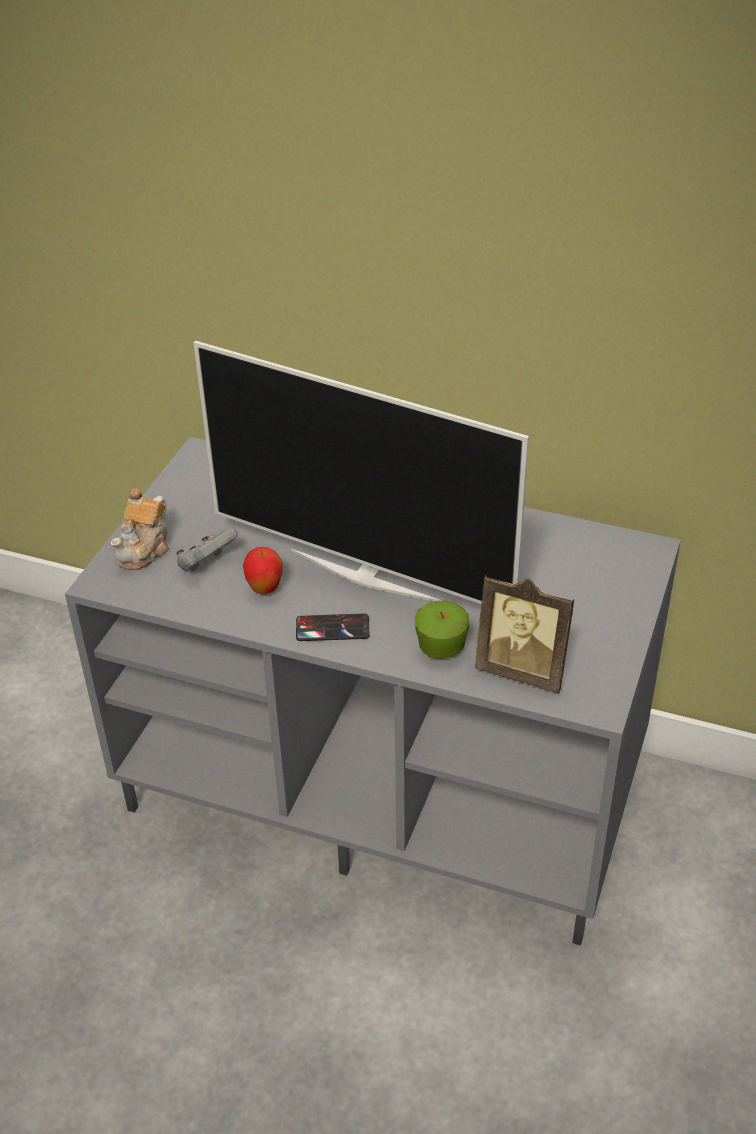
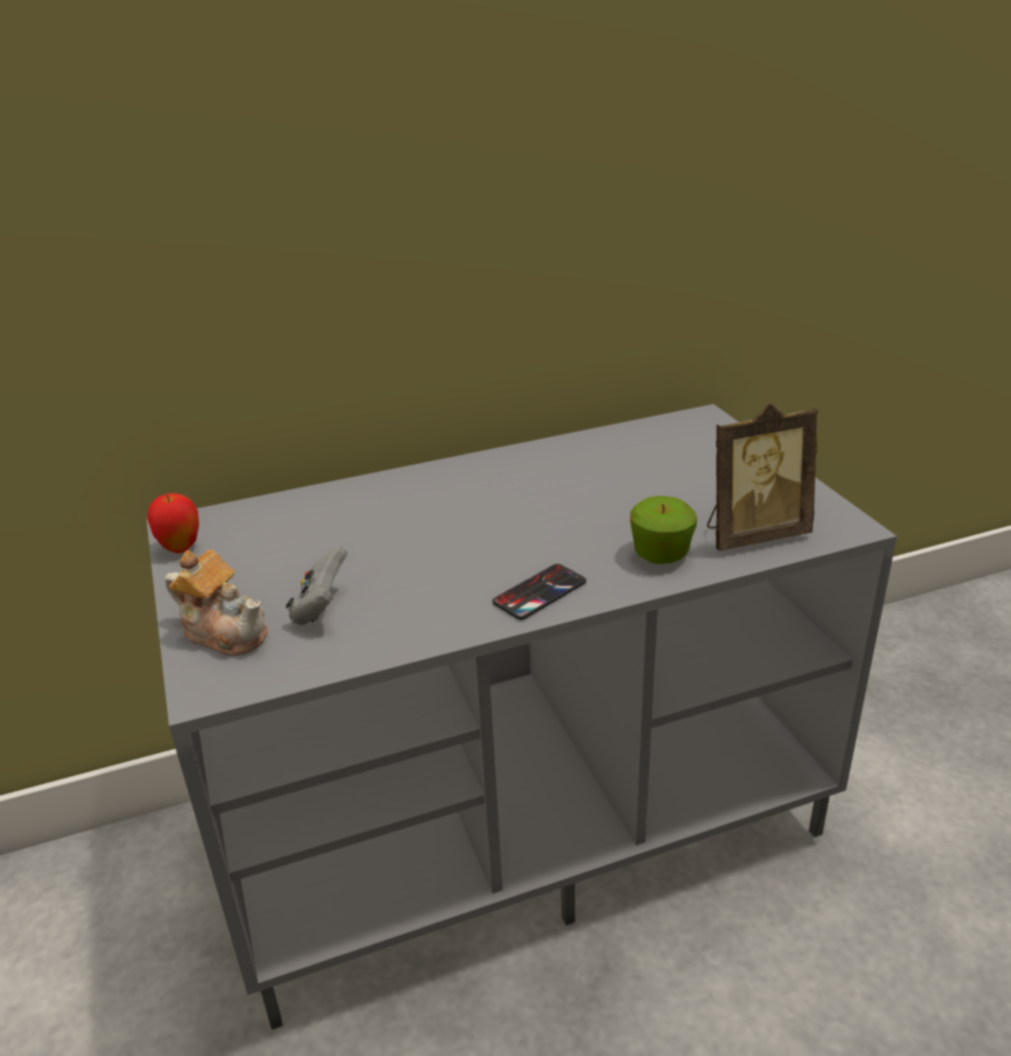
camera: 40 degrees left, 10 degrees down
(145, 550) = (225, 632): teapot -> teapot turned 45 degrees counterclockwise
(265, 589) = (420, 597): apple -> apple (181, 548)
(366, 574) = (506, 537): television -> none

